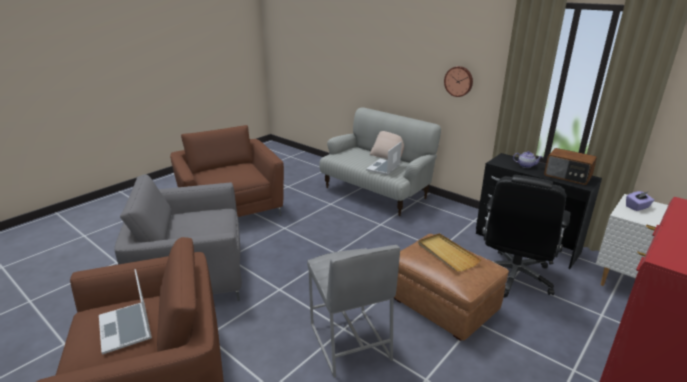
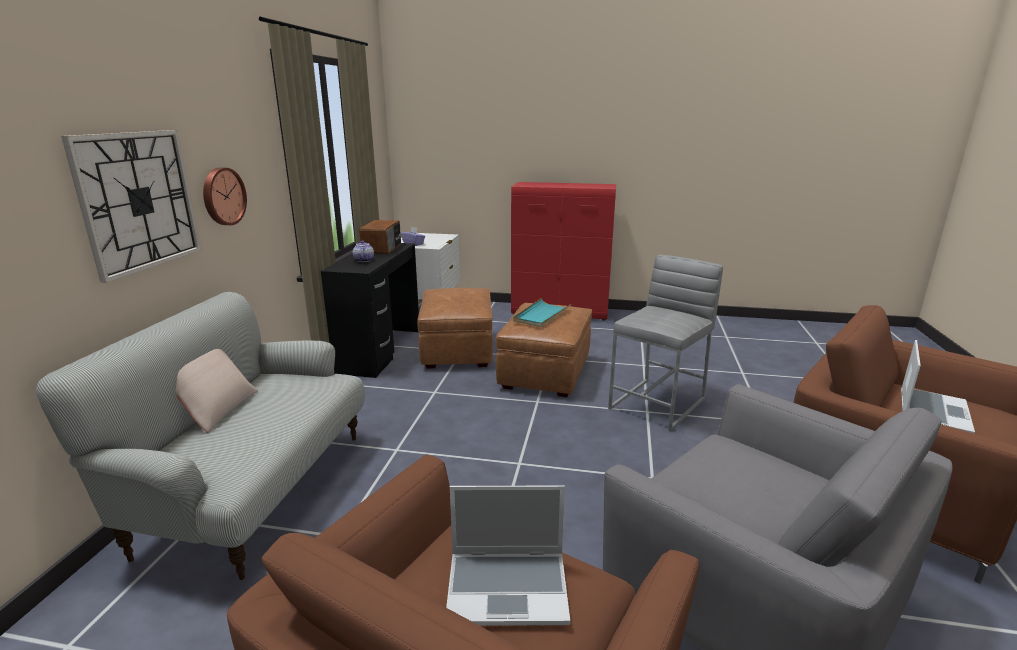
camera: 120 degrees left, 5 degrees down
(384, 168) = (294, 399): laptop -> laptop (509, 588)
(412, 68) = (138, 201): none -> wall clock
(447, 254) = (542, 315): beige tray -> turquoise tray
(513, 276) = (458, 350): black office chair -> brown ottoman

